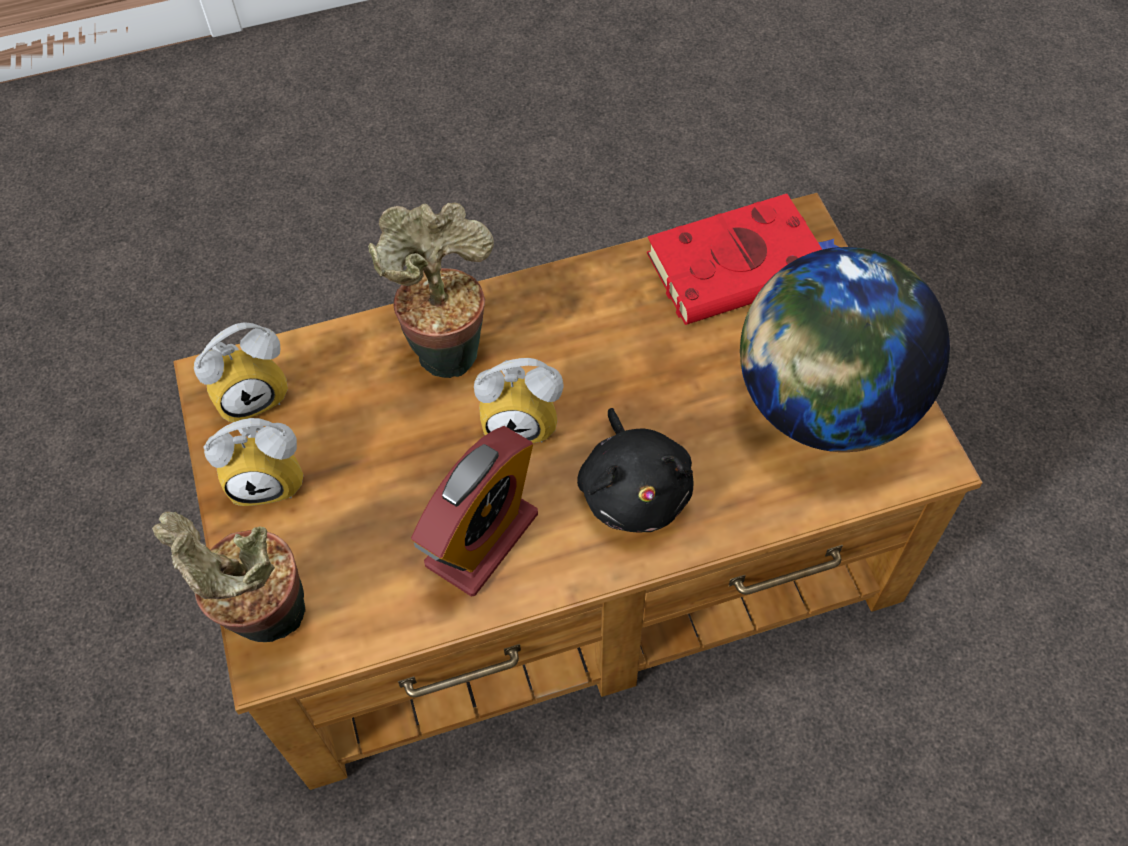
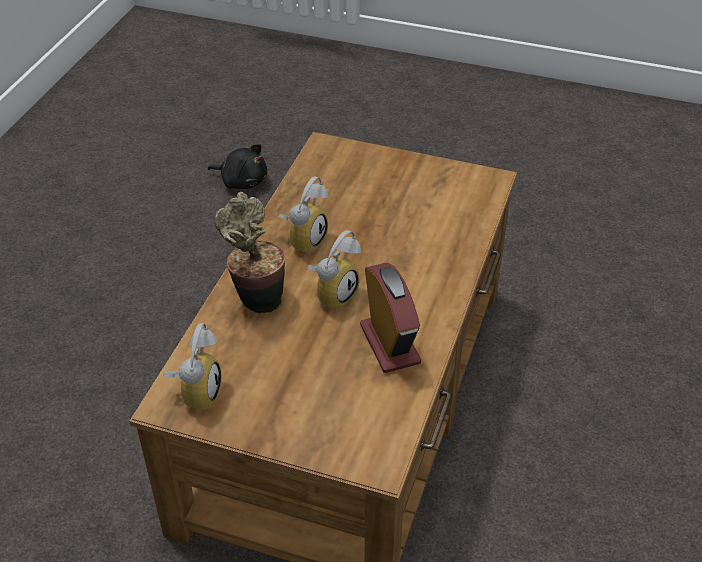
camera: 55 degrees left, 15 degrees down
(264, 618) = (353, 456): potted plant -> none
(270, 477) = (263, 411): alarm clock -> alarm clock (304, 240)
(634, 489) = (415, 276): black plush toy -> black plush toy (242, 181)
(741, 265) = (327, 175): red book -> none
(824, 404) = (432, 192): globe -> none

